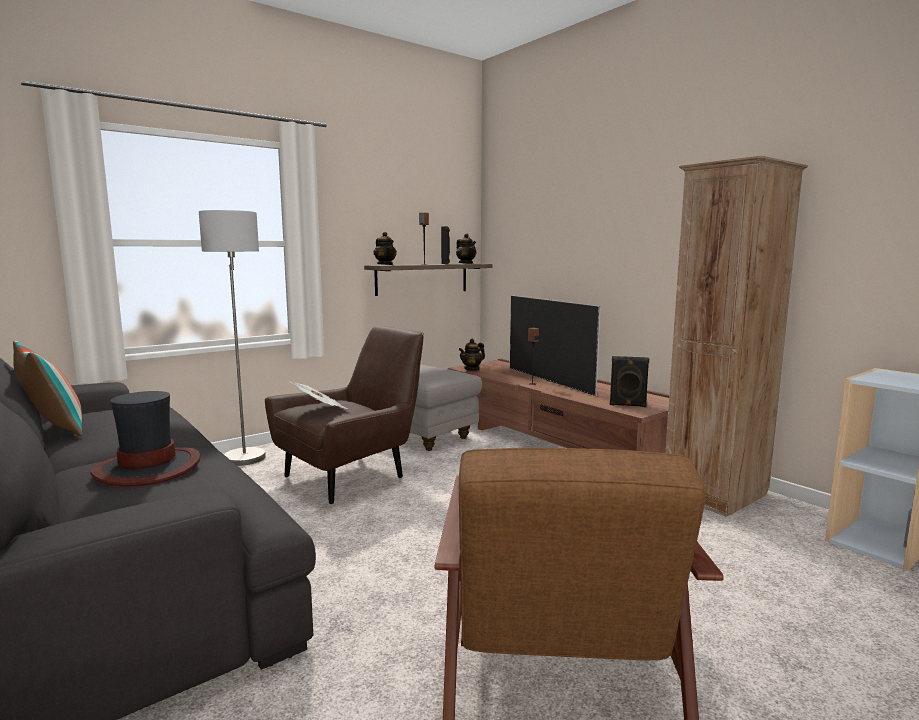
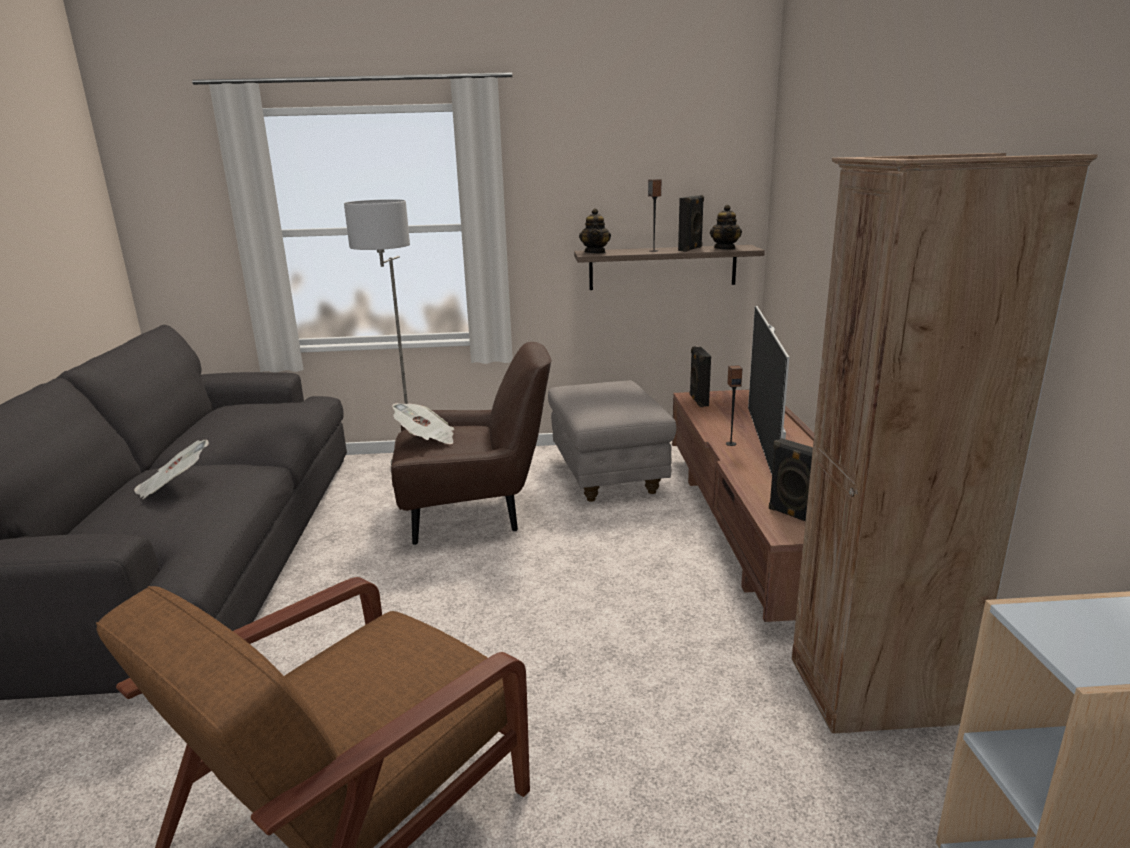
camera: 35 degrees right, 10 degrees up
(53, 430) = (196, 422): pillow -> none
(148, 468) = (174, 487): hat -> newspaper
(472, 369) = (698, 401): teapot -> black speaker

